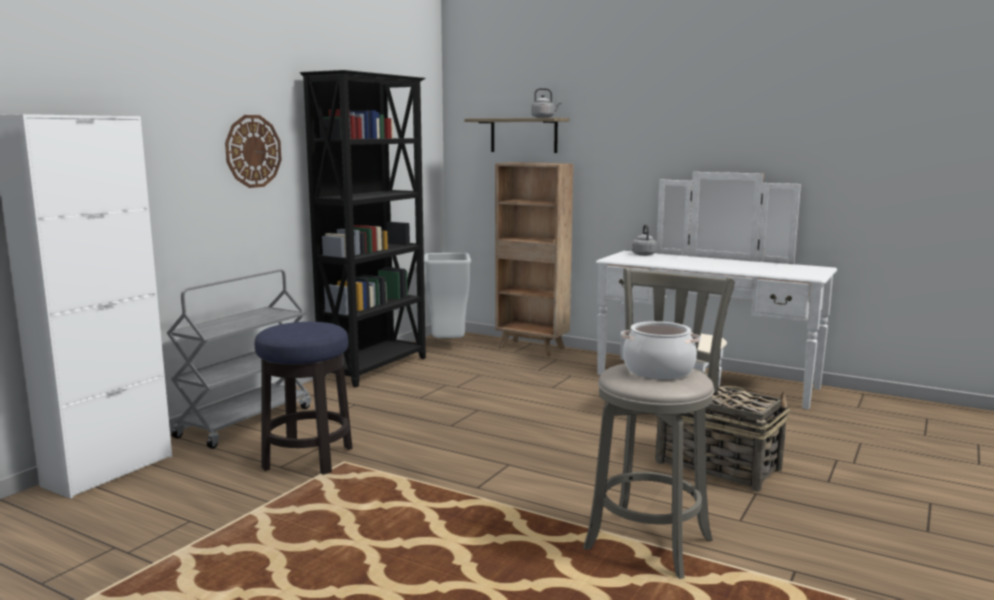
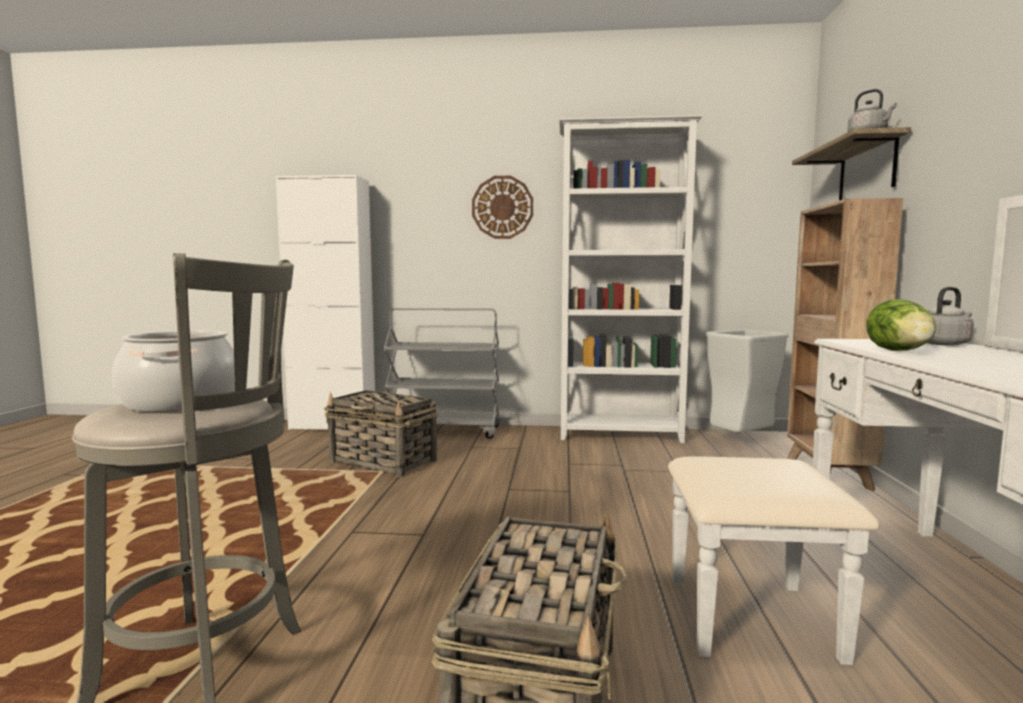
camera: 65 degrees right, 5 degrees down
(308, 459) = (383, 461): stool -> basket
(376, 368) = (621, 435): black bookcase -> white bookcase
(665, 263) = (901, 351): none -> lettuce

